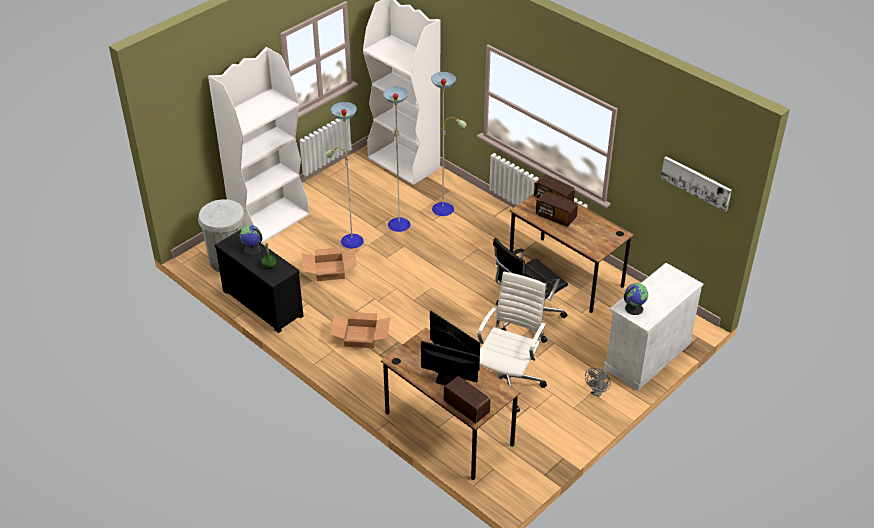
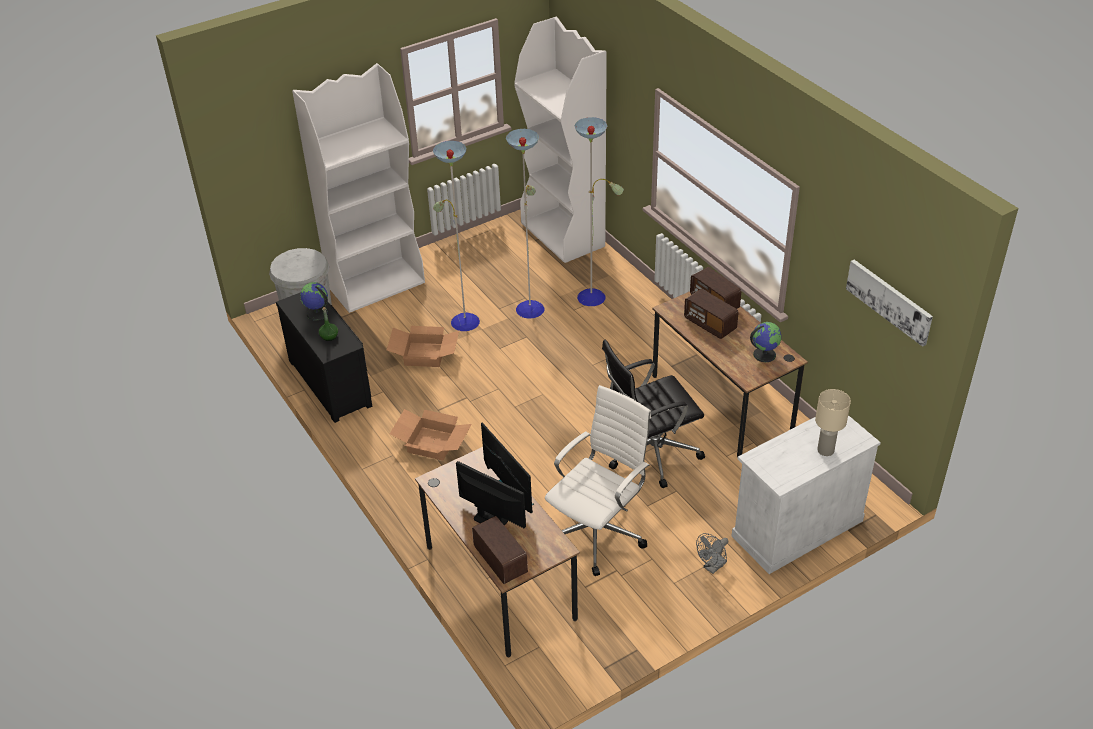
camera: 15 degrees right, 0 degrees up
(633, 308) = (771, 461): globe -> globe (764, 354)
(668, 294) = (826, 450): none -> beige table lamp

